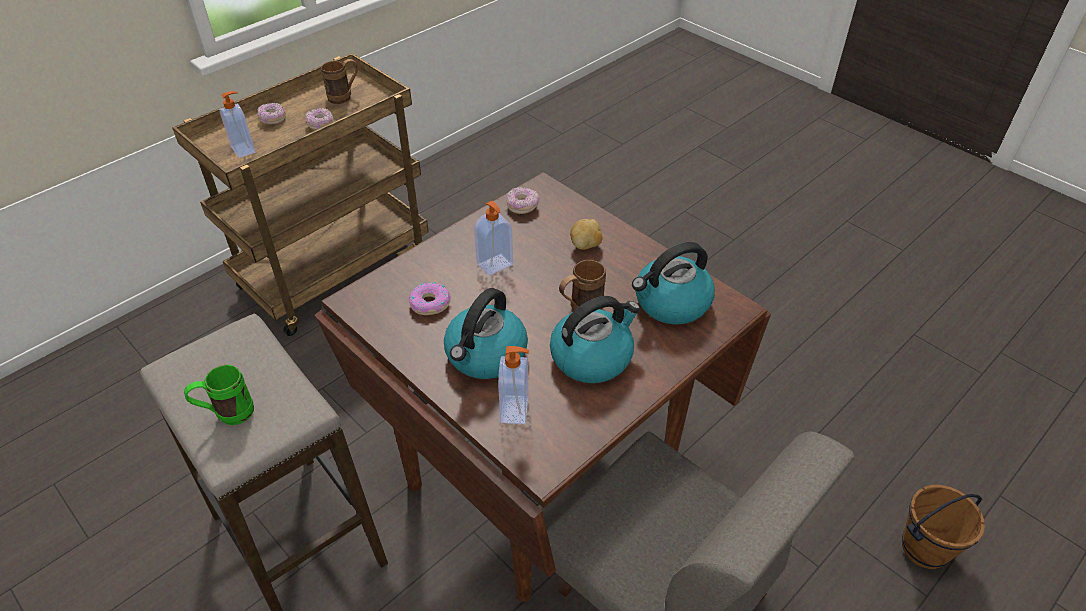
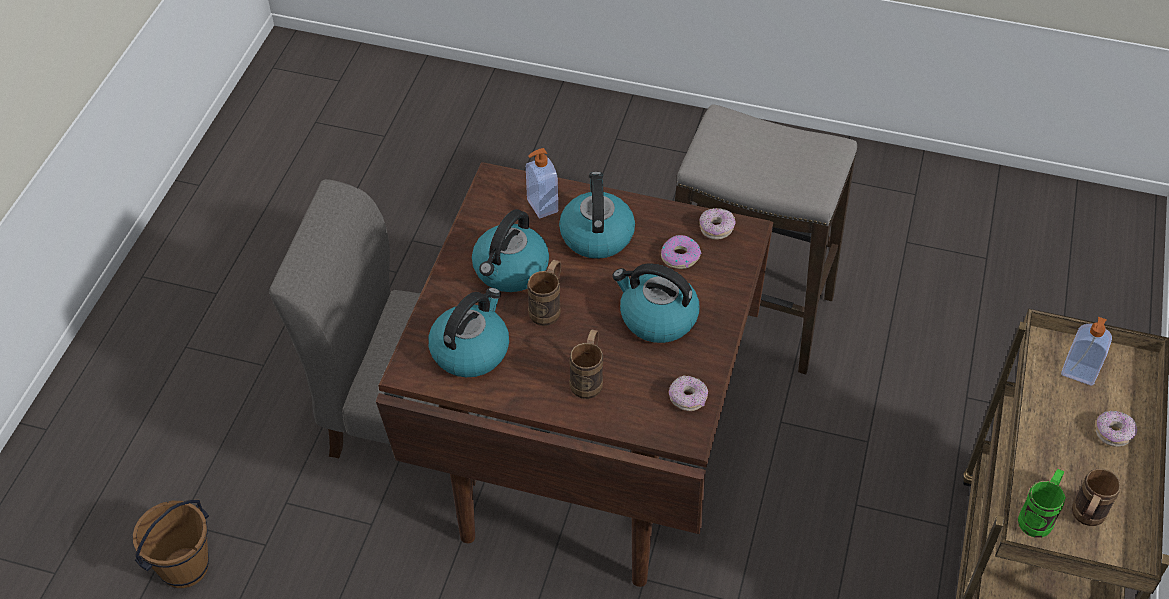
camera: 150 degrees right, 5 degrees up
(227, 414) = (753, 139): green mug -> green mug (1038, 516)
(321, 125) = (1049, 452): donut -> donut (716, 229)
(495, 265) = (657, 318): soap dispenser -> kettle
(586, 245) = (589, 379): potato -> brown mug

